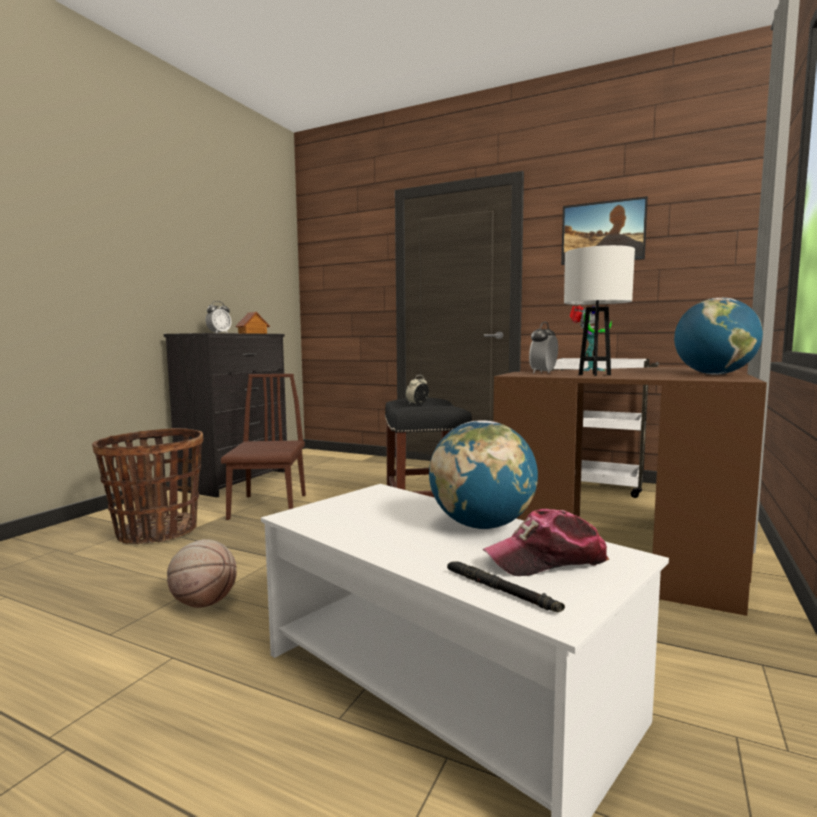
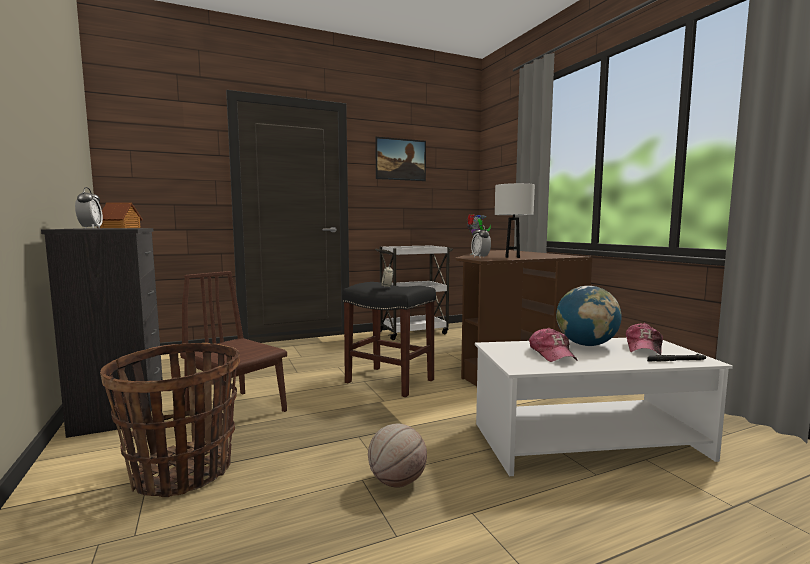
camera: 50 degrees left, 0 degrees up
(387, 518) = (552, 354): none -> cap
(714, 374) = (544, 254): globe -> none

